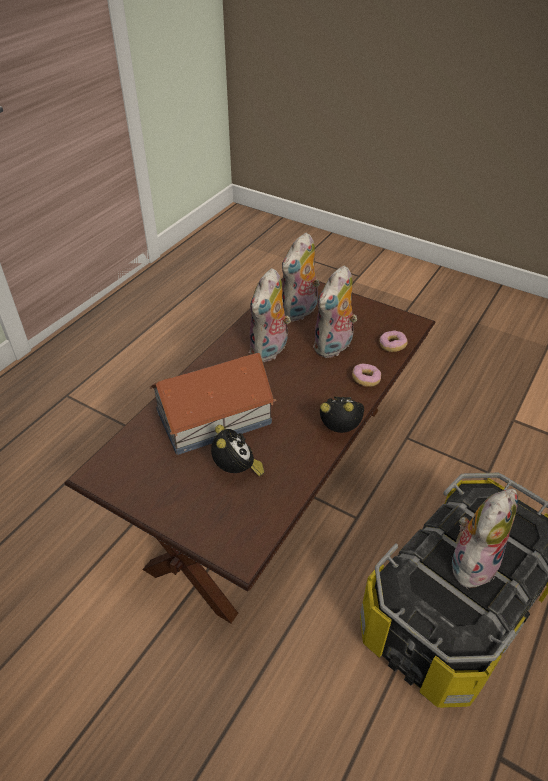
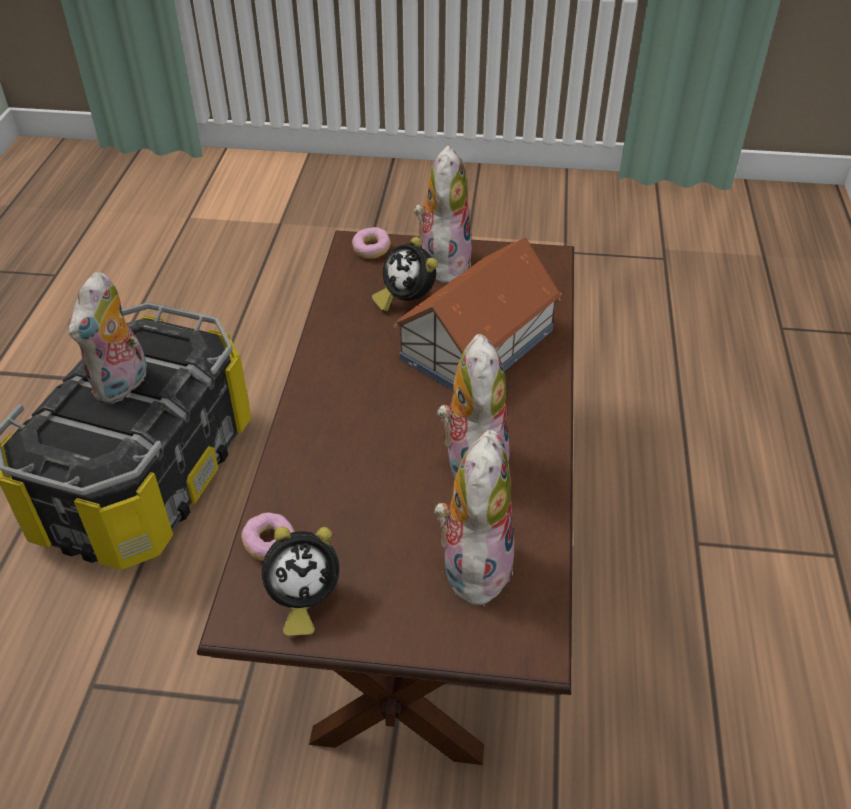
camera: 155 degrees right, 0 degrees up
(334, 347) = (371, 505): plush toy -> plush toy (442, 262)
(341, 430) = (305, 379): alarm clock -> alarm clock (302, 601)
(366, 380) = (296, 462): donut -> donut (371, 250)

